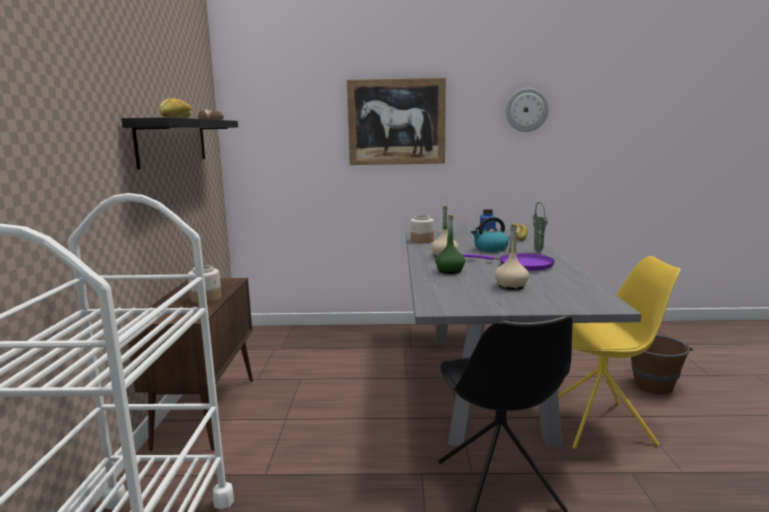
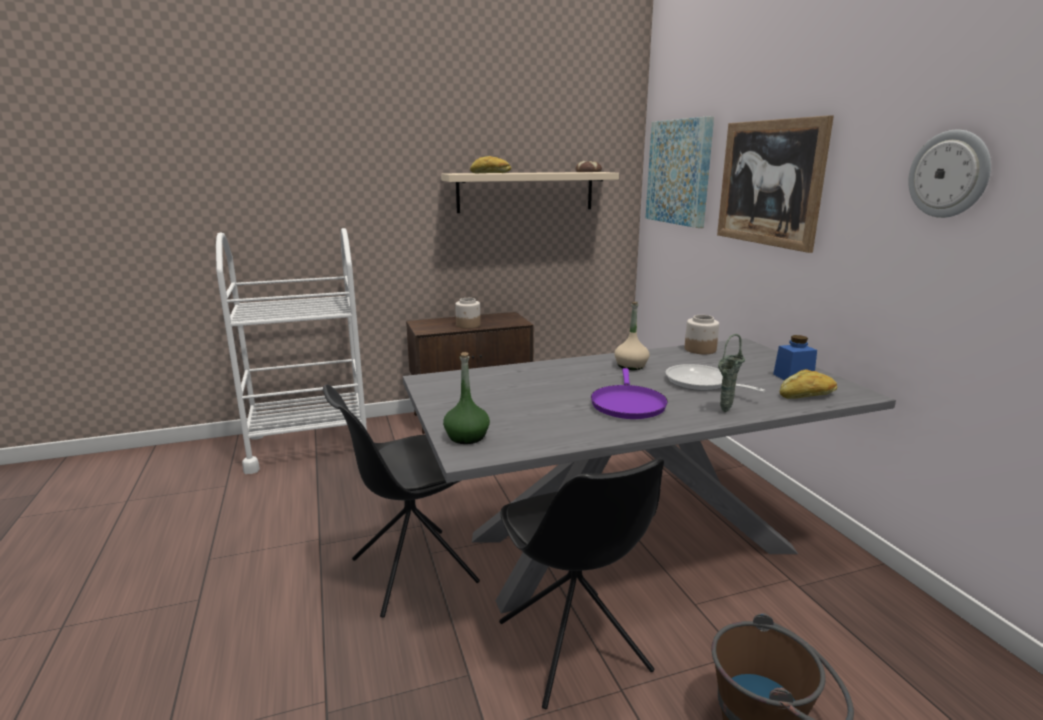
camera: 70 degrees right, 5 degrees up
(173, 141) = (526, 192): black shelf -> beige shelf
(282, 120) = (679, 172): none -> picture
(450, 271) = (564, 374): green bottle -> green bottle (467, 437)
(490, 249) = (701, 384): kettle -> frying pan
(511, 286) = (520, 403): beige bottle -> none
(600, 424) = (573, 648): yellow chair -> black chair

